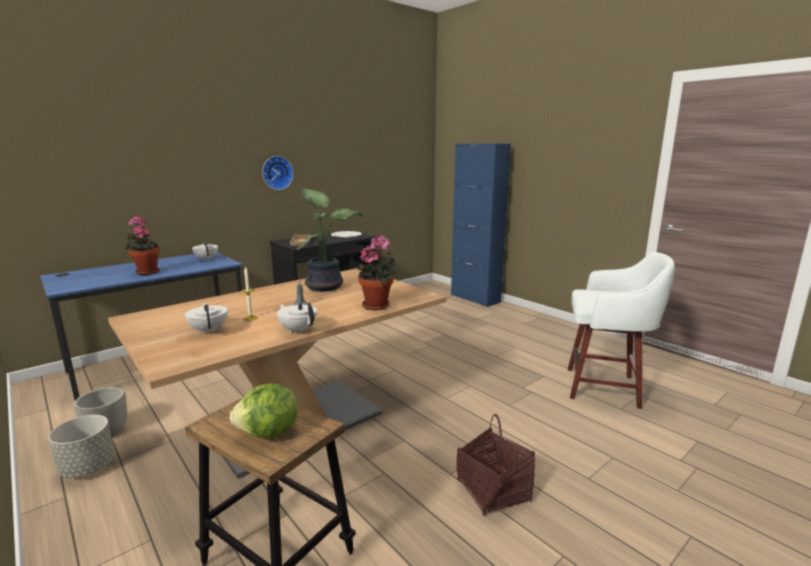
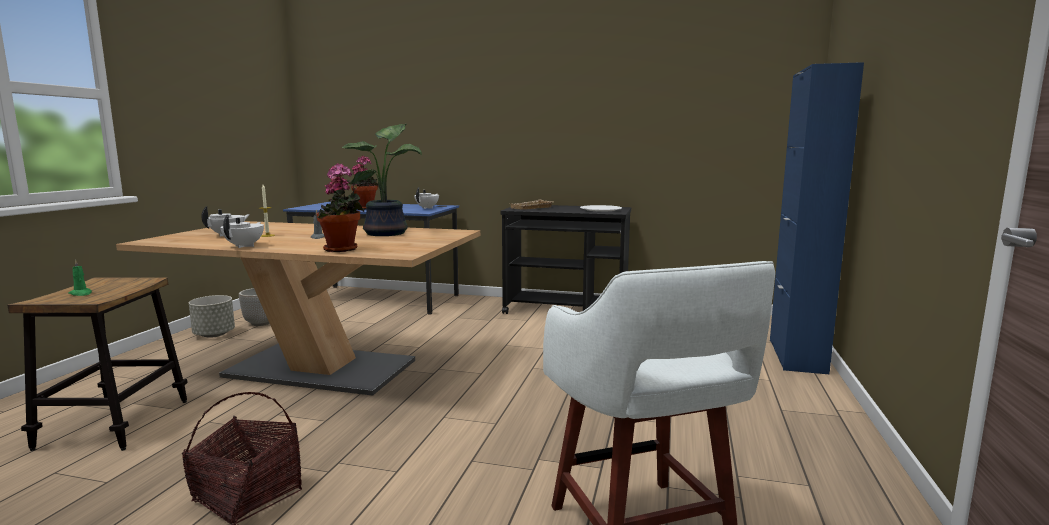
camera: 55 degrees right, 5 degrees down
(269, 433) = (81, 293): lettuce -> green candle
(276, 173) = (536, 125): wall clock -> none

